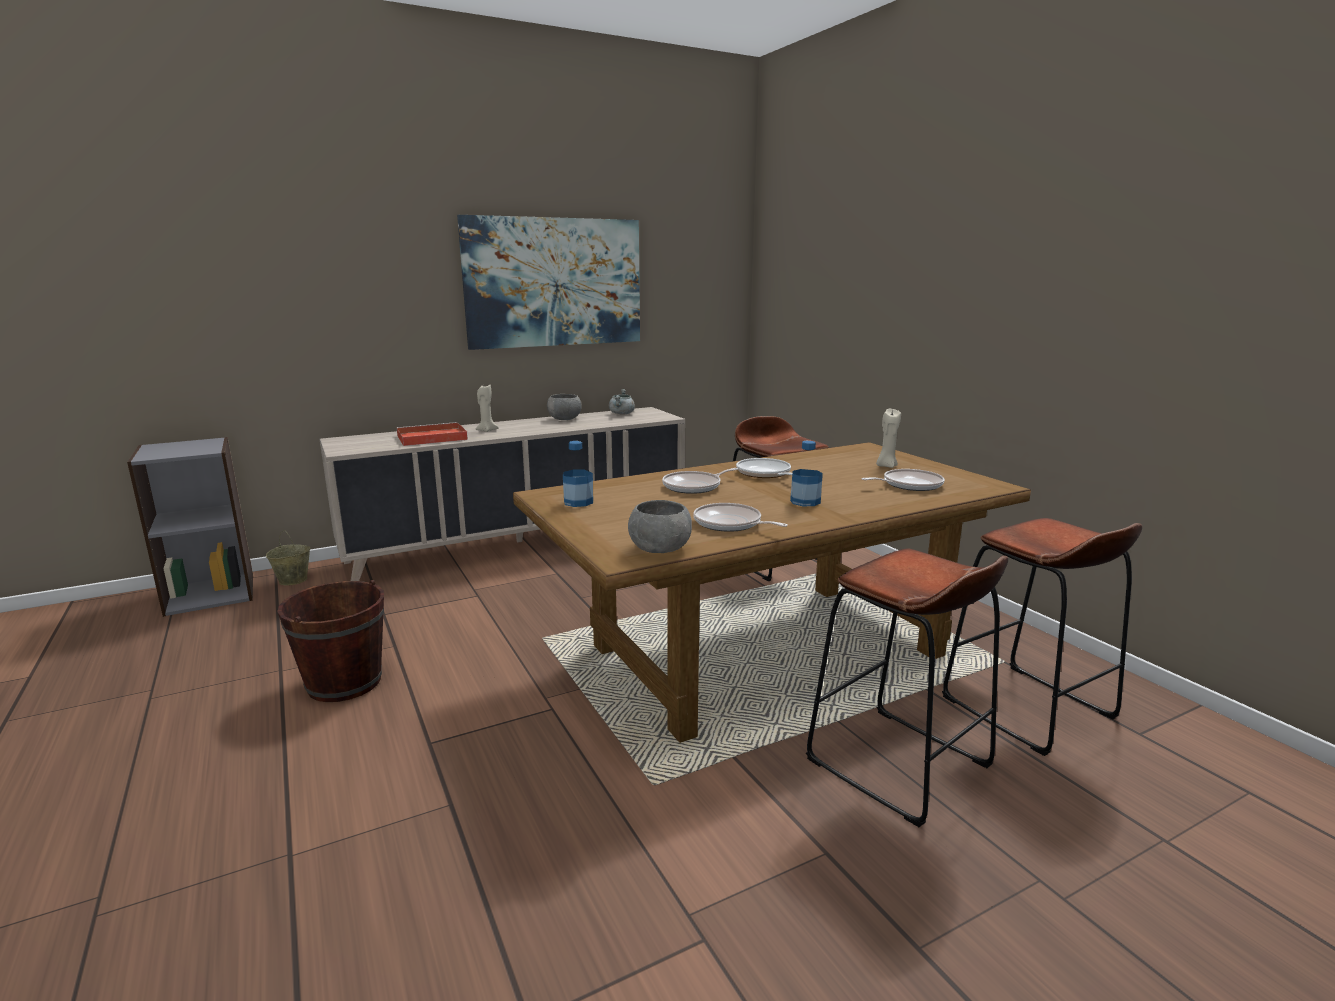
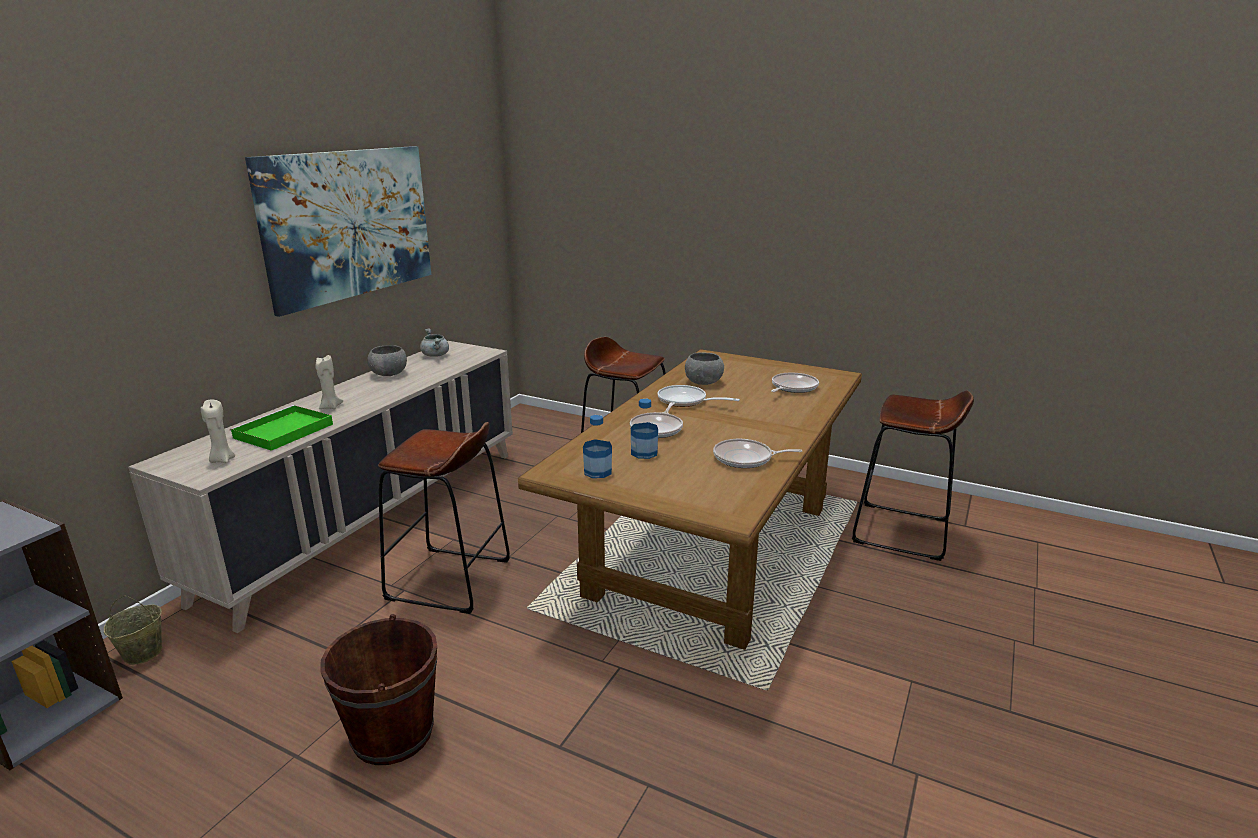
camera: 35 degrees left, 5 degrees up
(430, 438) = (282, 432): red tray -> green tray
(660, 549) = (742, 498): grey bowl -> grey bowl (703, 382)
(805, 501) = (757, 422): bottle -> bottle (644, 453)
(886, 466) = (750, 372): beige candle -> beige candle (222, 460)
(898, 763) = (881, 601): brown stool -> brown stool (449, 580)

